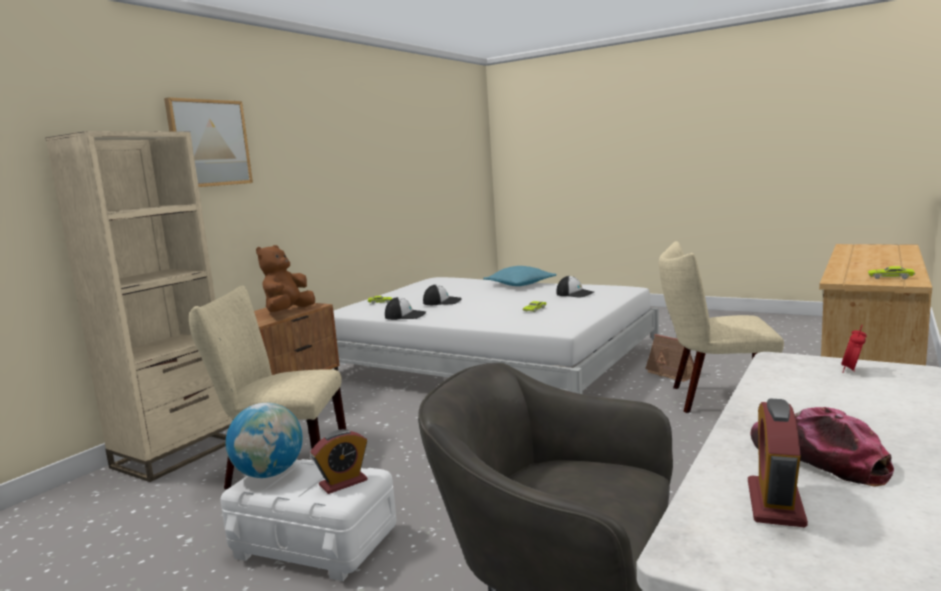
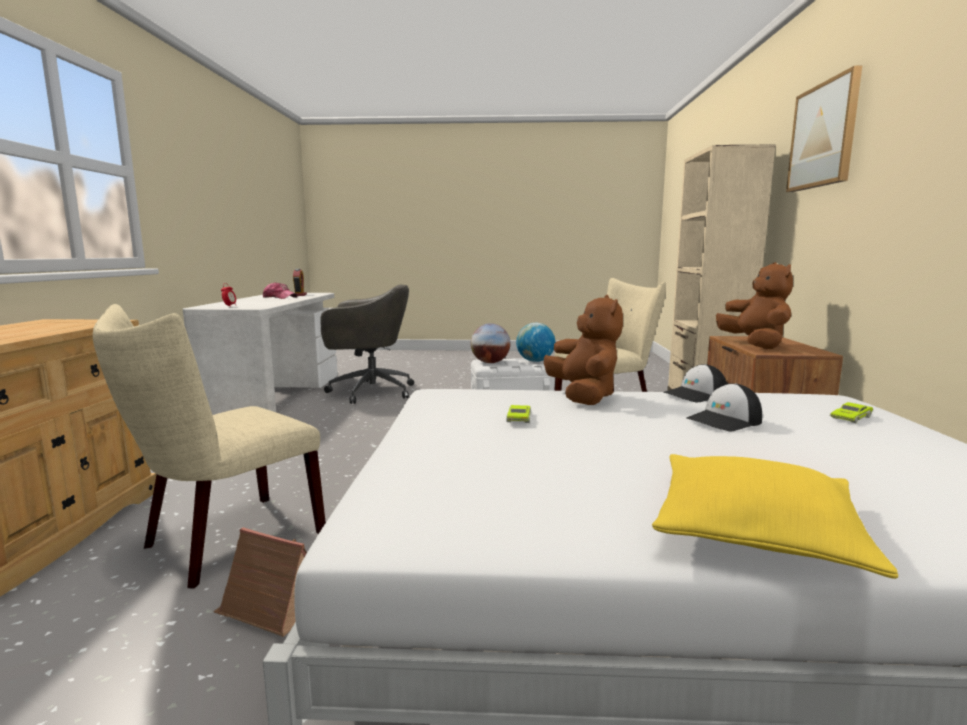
camera: 150 degrees right, 0 degrees up
(343, 483) = (490, 362): alarm clock -> globe
(471, 319) = (583, 396): none -> brown plush toy
(520, 284) = (755, 530): turquoise pillow -> yellow pillow
(575, 294) = (500, 479): cap -> none
(715, 399) = (224, 542): beige chair -> beige chair turned 150 degrees clockwise
(890, 277) = (39, 324): green toy car -> none

